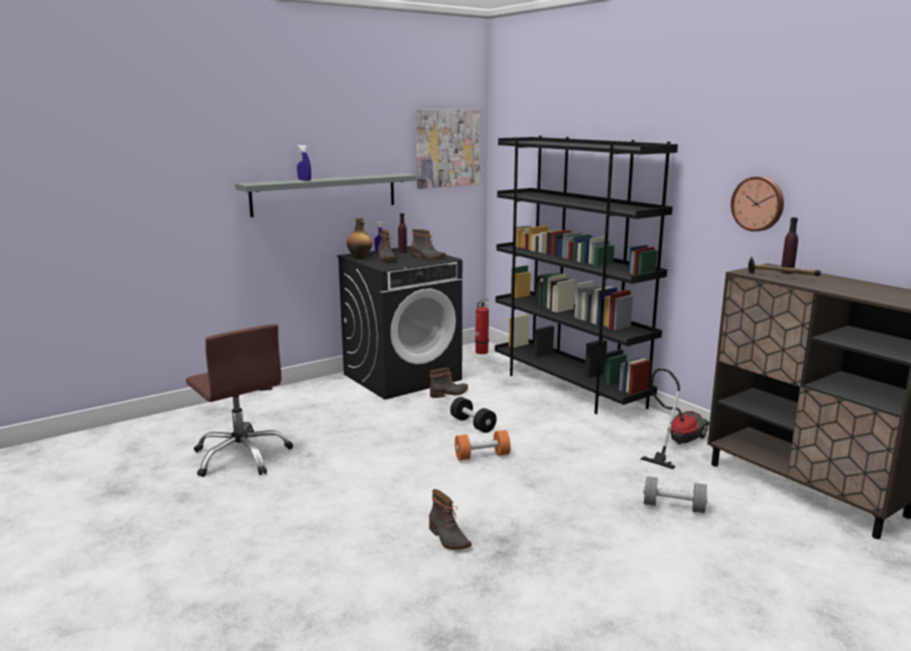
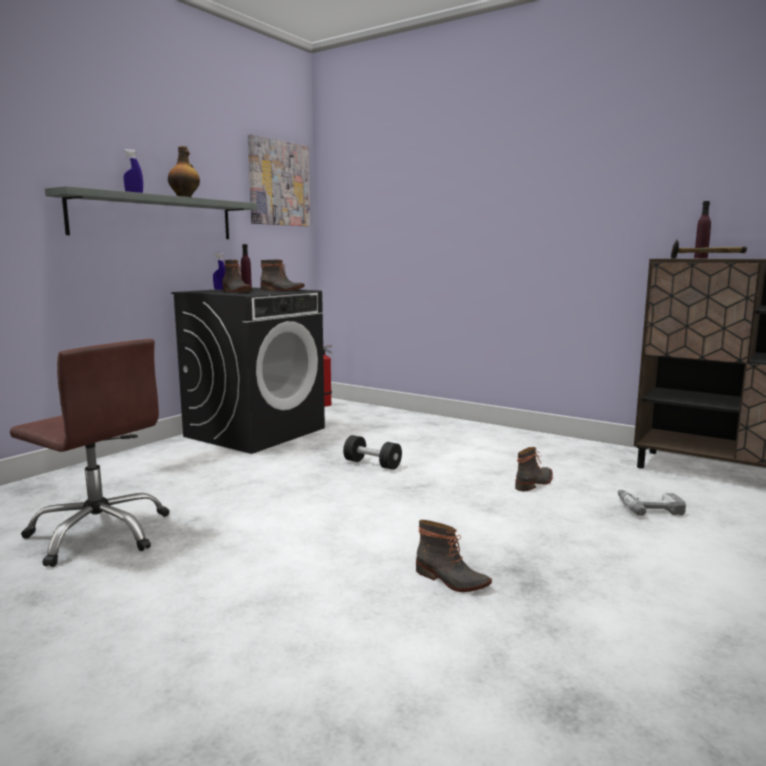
camera: 20 degrees left, 5 degrees down
(360, 257) = (203, 292): bottle -> bottle (185, 197)
(449, 393) = (321, 441): boot -> boot (534, 483)
(482, 456) = (410, 491): orange dumbbell -> none
(569, 388) = (440, 424): black bookcase -> none
(673, 507) = (648, 507): grey dumbbell -> power drill
(676, 442) = (586, 454): vacuum cleaner -> none
(758, 203) = (649, 201): wall clock -> none

